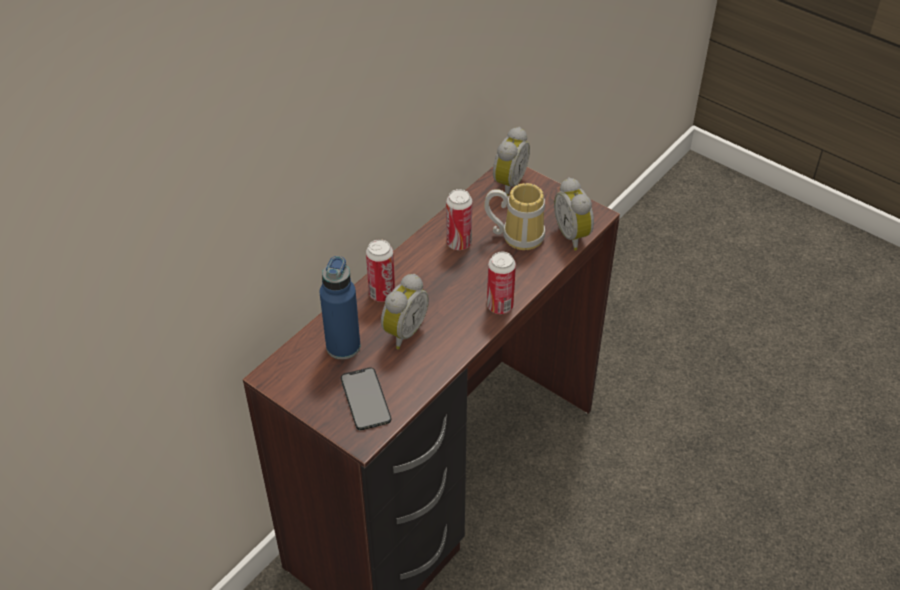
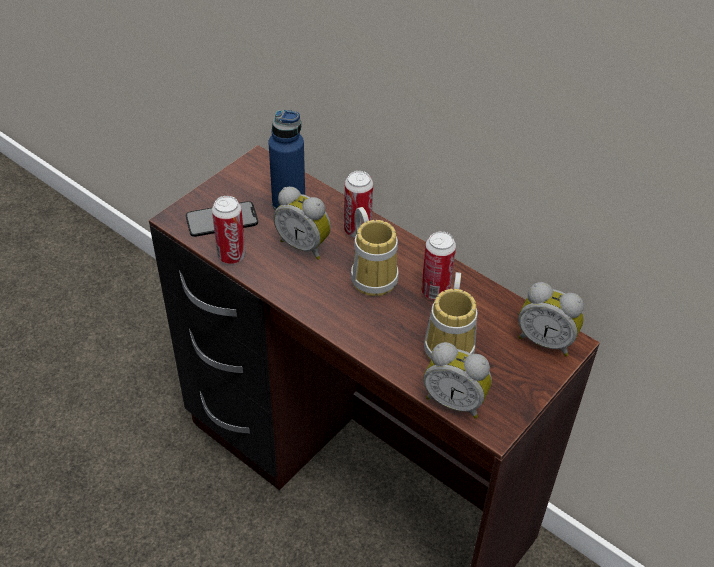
camera: 90 degrees right, 0 degrees up
(440, 282) = (373, 274): none -> mug
(500, 306) = (336, 322): can -> can (231, 256)
(574, 235) = (455, 401): alarm clock -> alarm clock turned 135 degrees counterclockwise

